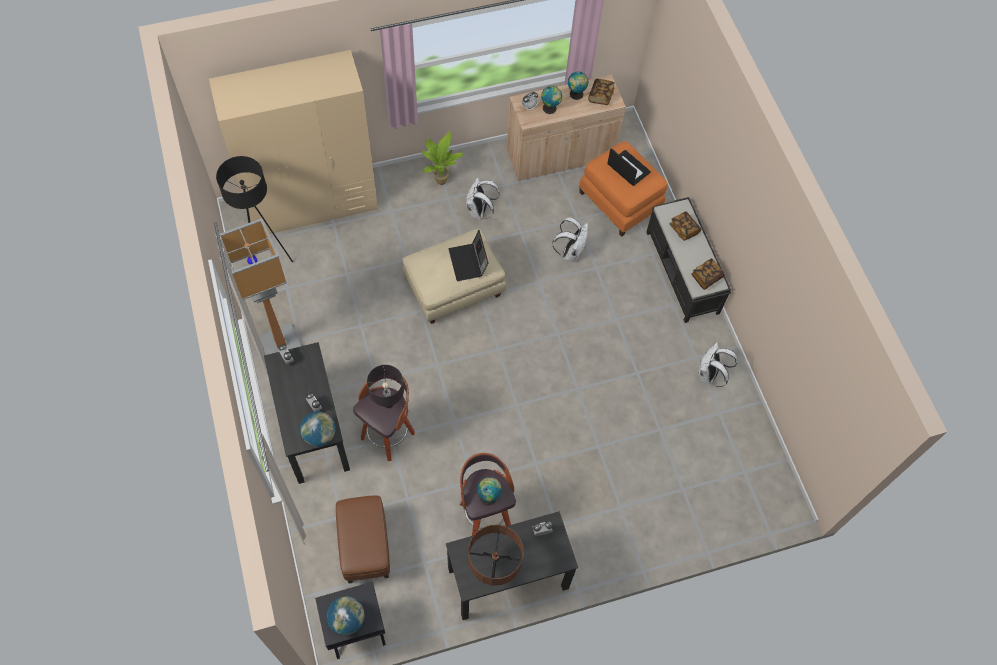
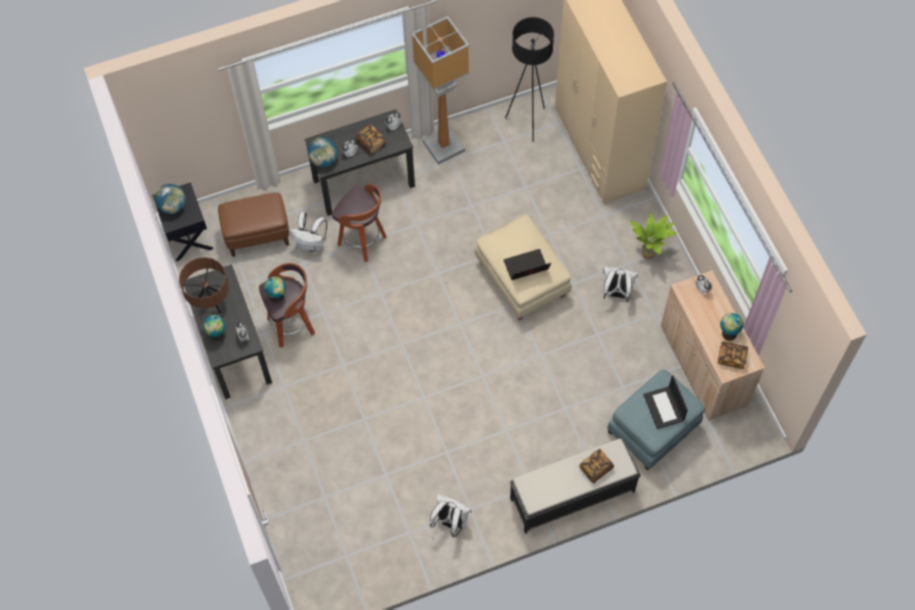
camera: 90 degrees right, 0 degrees up
(388, 403) = (360, 210): black table lamp -> none
(550, 109) = (703, 309): globe -> globe (217, 335)
(570, 252) = (580, 383): white backpack -> white backpack (312, 245)
(620, 201) = (653, 429): orange ottoman -> blue ottoman
(628, 168) = (664, 408): laptop -> laptop turned 120 degrees clockwise
(706, 277) = (538, 491): book -> book (371, 143)

